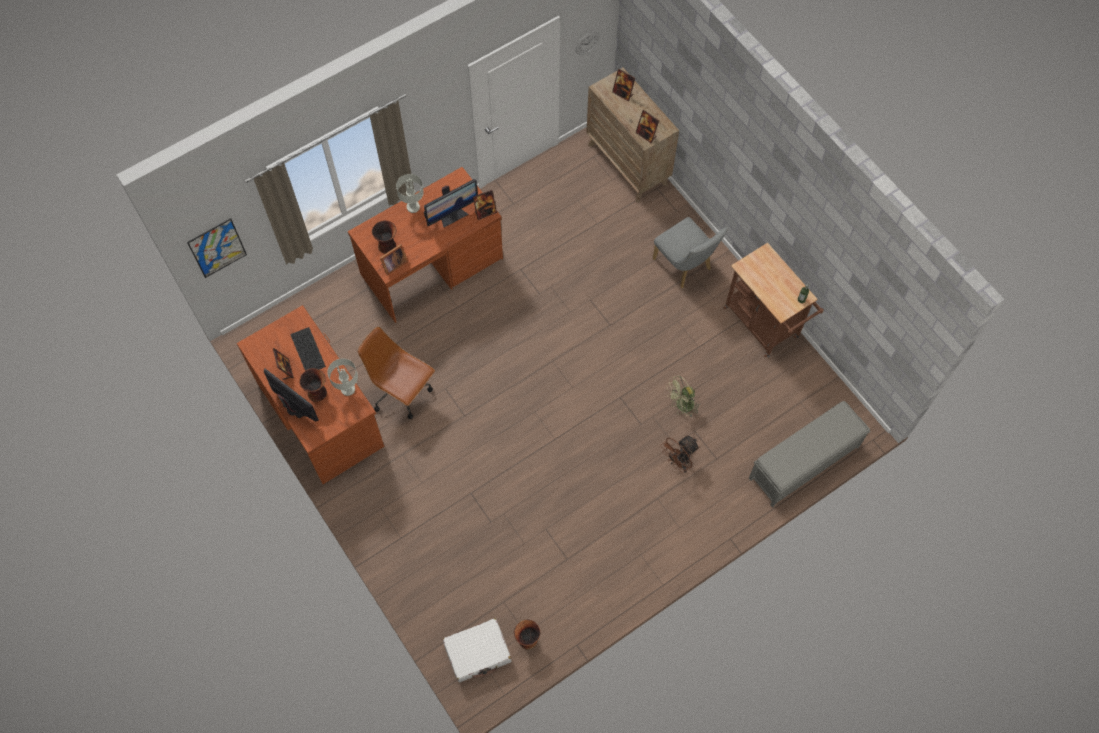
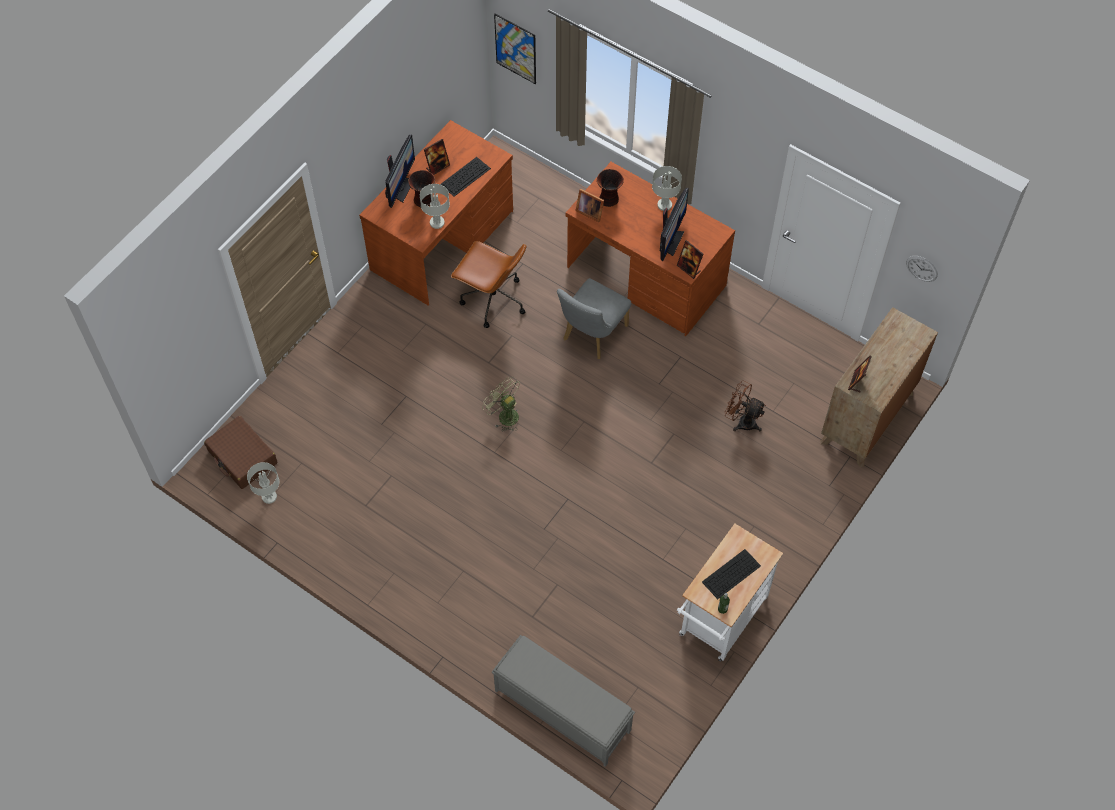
camera: 70 degrees right, 5 degrees down
(402, 392) = (492, 300): brown office chair -> brown office chair turned 105 degrees clockwise
(452, 215) = (670, 241): monitor -> monitor turned 105 degrees counterclockwise
(478, 652) = (242, 457): white suitcase -> brown suitcase
(527, 639) = (269, 496): vase -> grey table lamp
(623, 93) = (901, 342): picture frame -> none
(678, 461) = (514, 579): brown fan -> brown fan (742, 421)
(681, 406) = (581, 563): green fan -> green fan (504, 415)
(685, 266) = (759, 516): grey chair -> grey chair (592, 335)
(764, 326) = (720, 621): brown cart -> white cart
(774, 283) = (731, 574): none -> keyboard

